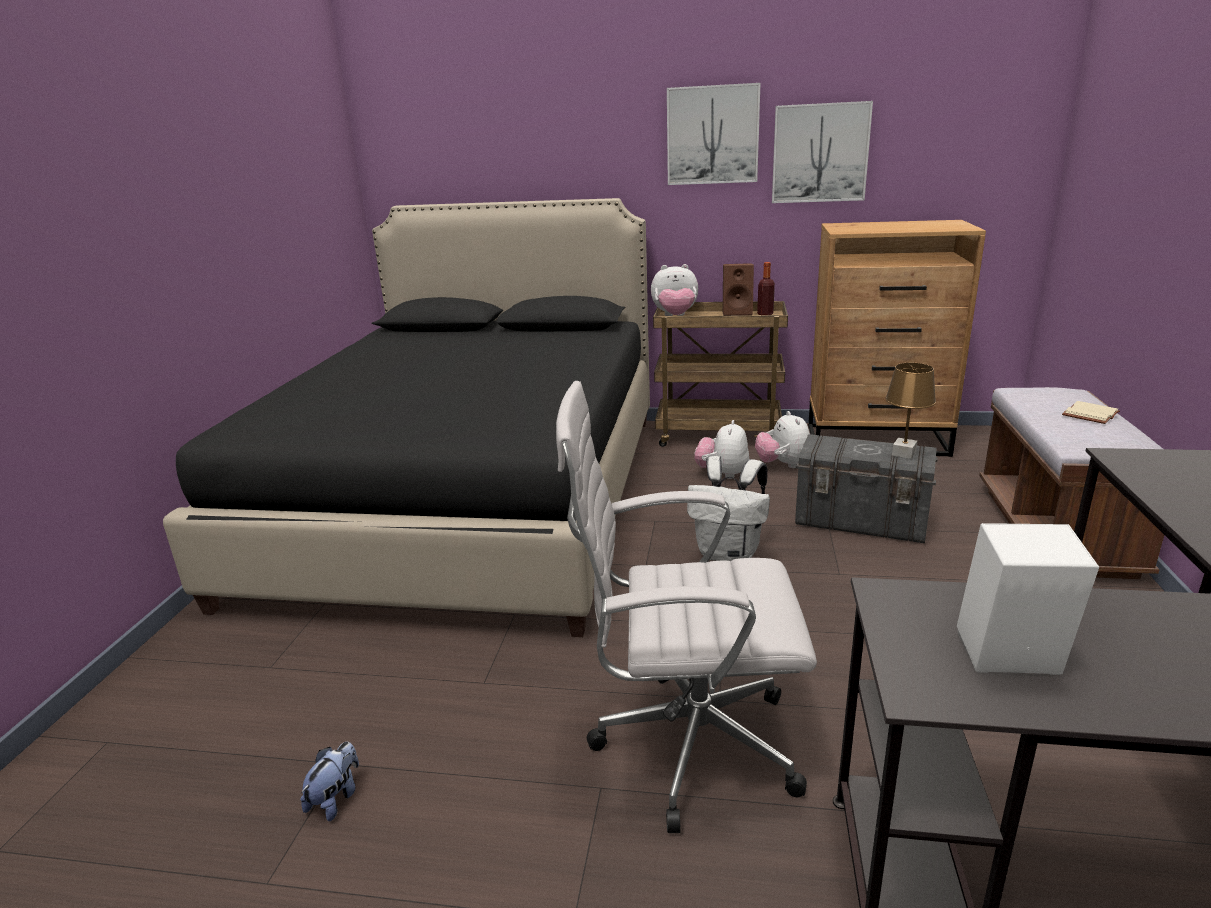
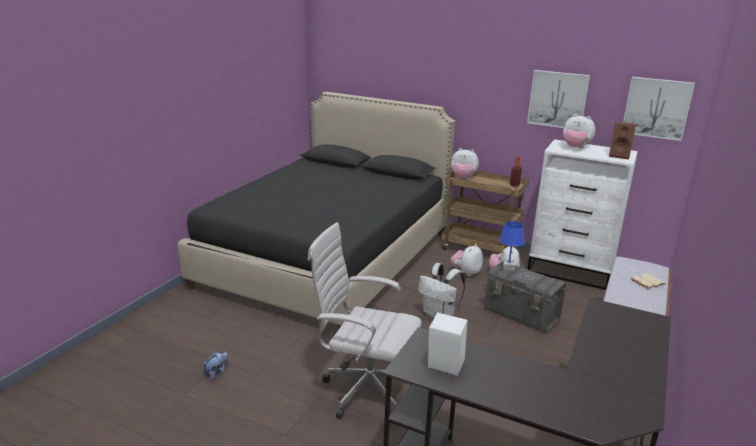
camera: 15 degrees right, 0 degrees up
(712, 135) = (498, 80): picture -> picture (656, 108)
(738, 314) = (499, 183): brown speaker -> brown speaker (619, 155)
(827, 443) = (508, 268): none -> blue table lamp
(870, 226) = (575, 148): none -> plush toy
(878, 440) = (571, 271): brown dresser -> white dresser
(903, 453) = (544, 282): brown table lamp -> none

